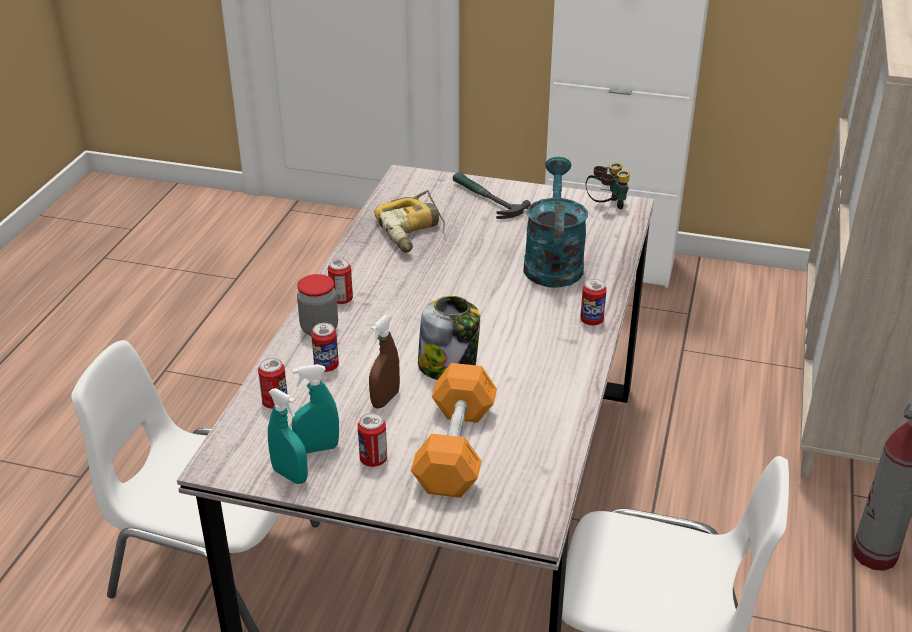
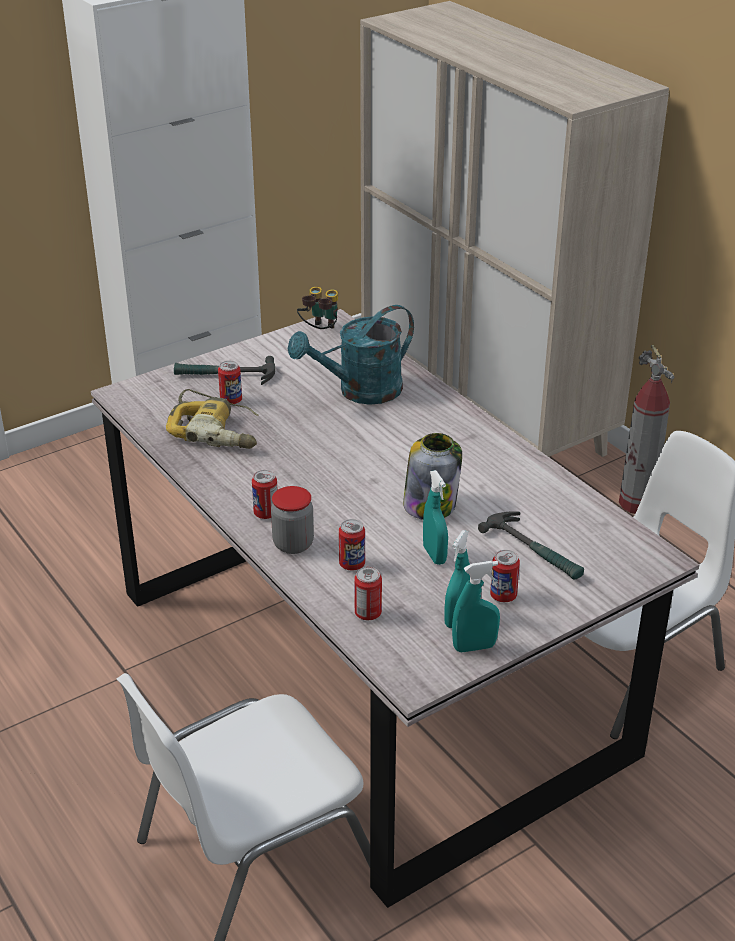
camera: 50 degrees left, 0 degrees up
(385, 399) = (434, 555): brown spray bottle -> turquoise spray bottle
(455, 448) = (535, 551): orange dumbbell -> hammer
(552, 262) = (360, 392): turquoise watering can -> turquoise watering can turned 75 degrees counterclockwise
(591, 321) = (458, 415): can -> can (231, 400)

